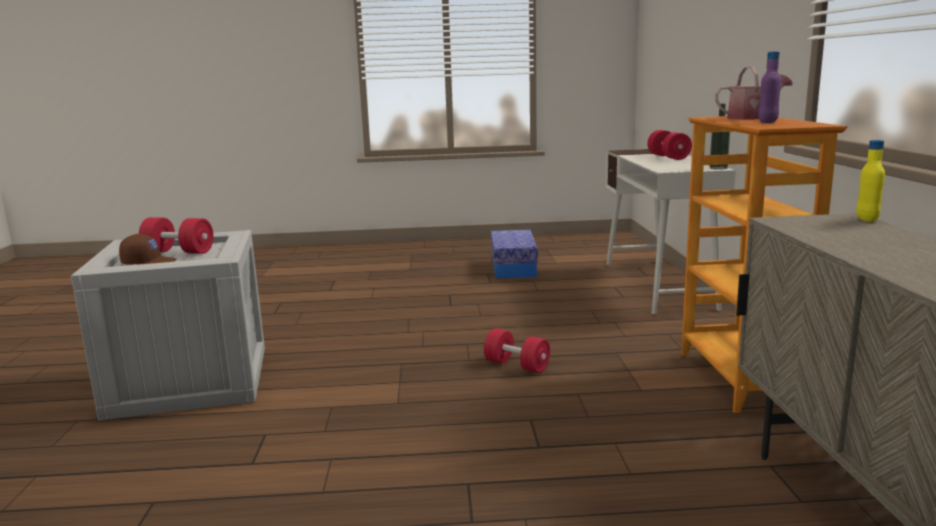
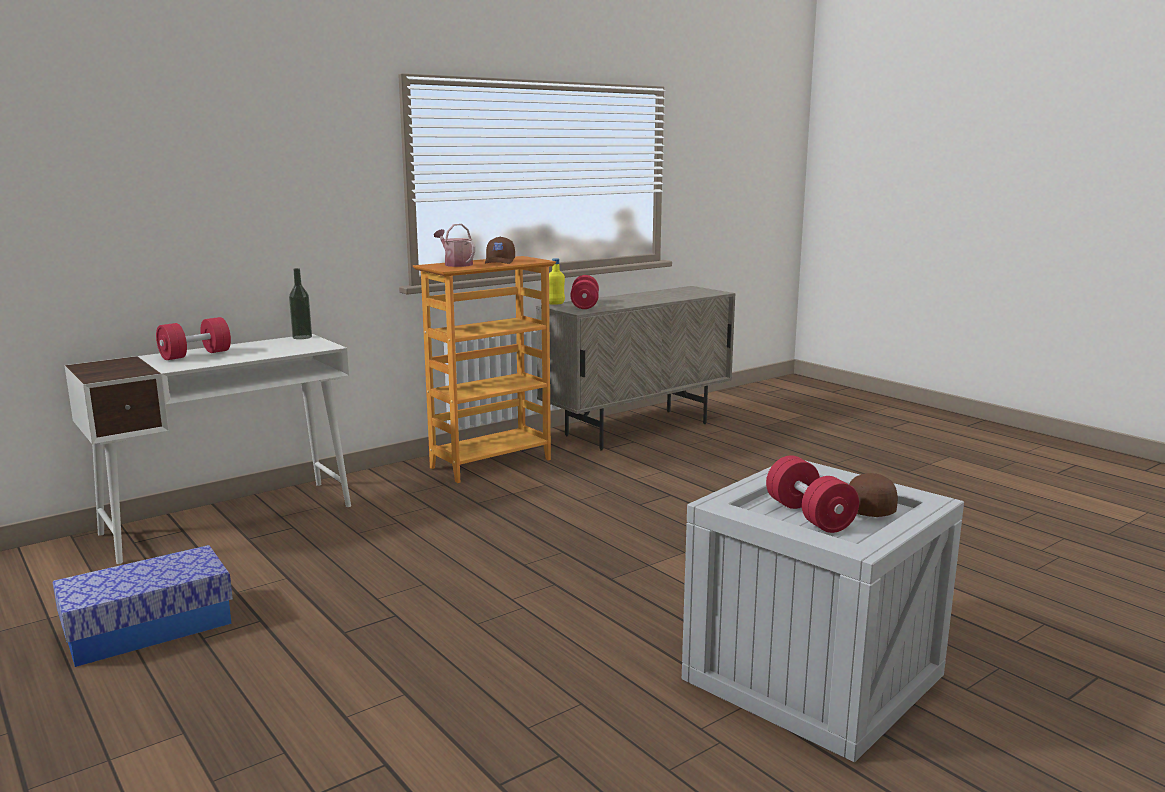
camera: 125 degrees left, 0 degrees up
(517, 365) = (551, 530): red dumbbell -> red dumbbell (584, 305)
(768, 122) = (500, 261): purple bottle -> brown cap

